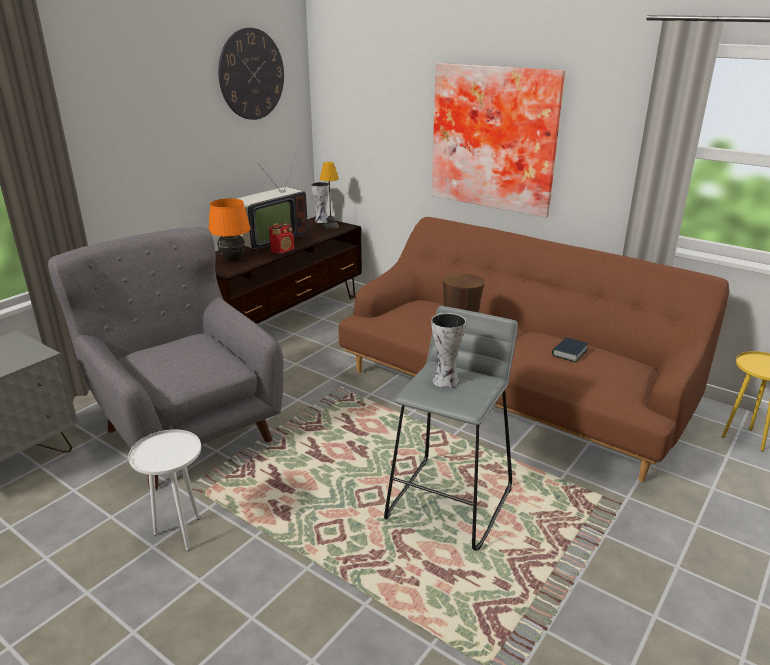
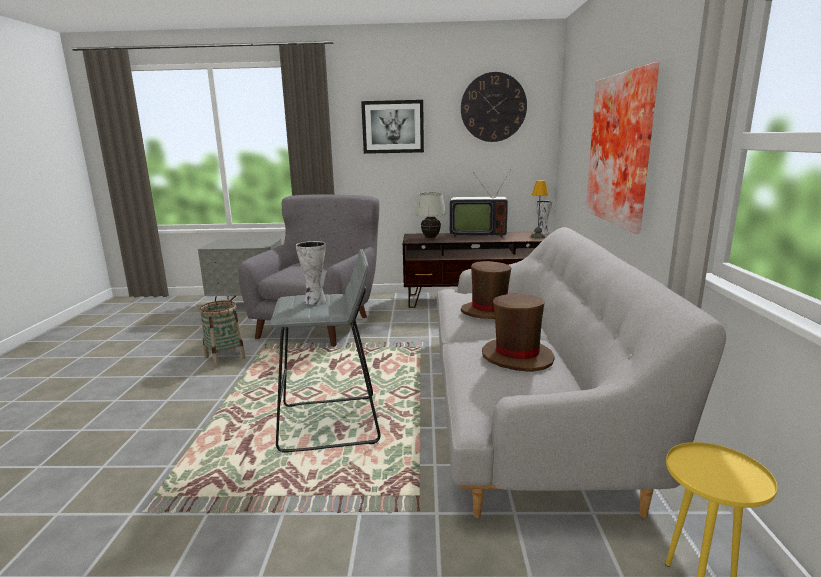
camera: 55 degrees right, 10 degrees down
(142, 113) = (393, 127): none -> picture
(180, 534) = (225, 357): white side table -> basket
(233, 260) = (430, 237): orange table lamp -> white table lamp
(283, 250) = (469, 240): radio -> none
(511, 392) = (524, 401): brown sofa -> grey sofa
(569, 353) = (517, 357): book -> brown hat

